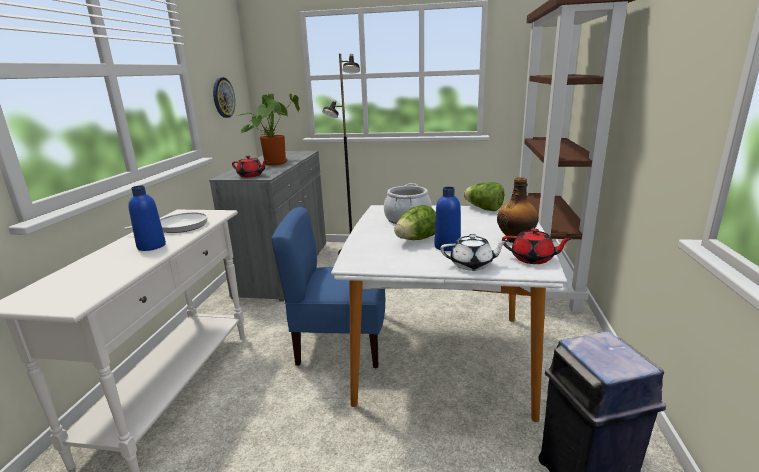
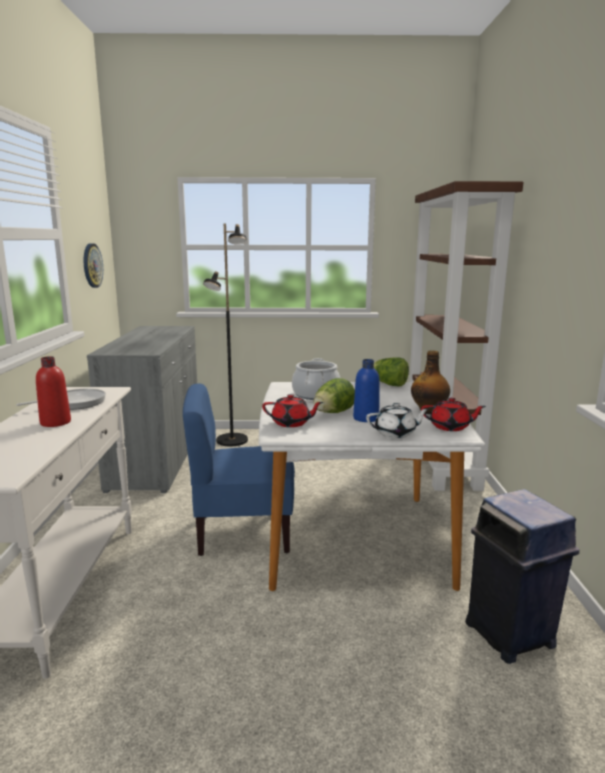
camera: 10 degrees left, 5 degrees down
(151, 246) = (55, 422): blue bottle -> red bottle
(251, 175) = (134, 351): red teapot -> red teapot (291, 423)
(275, 162) = (152, 338): potted plant -> none

